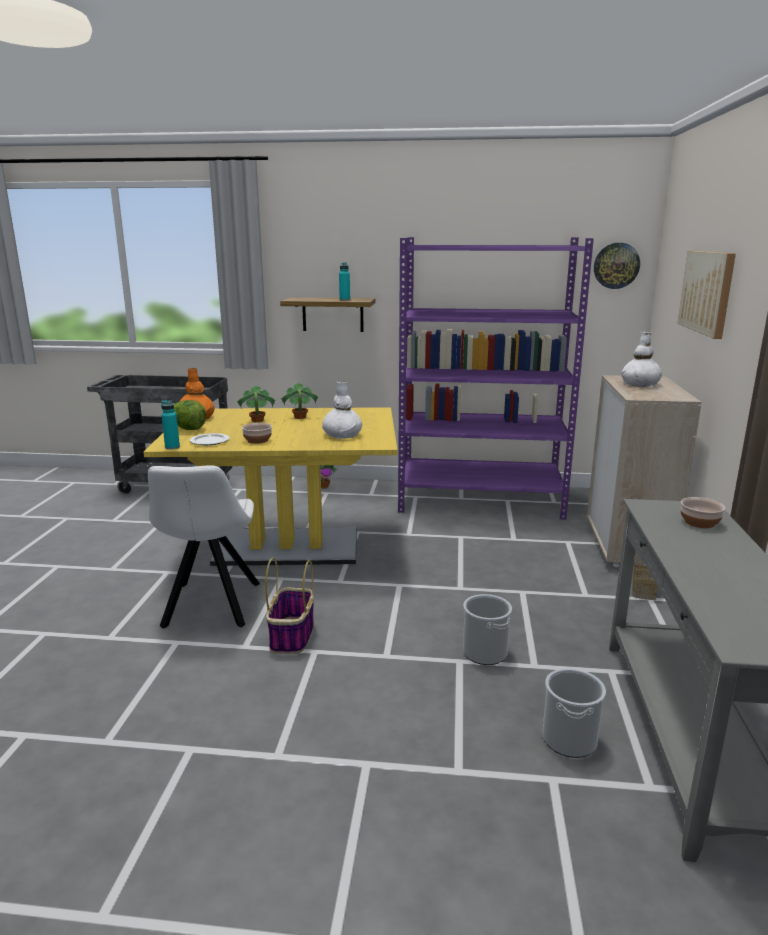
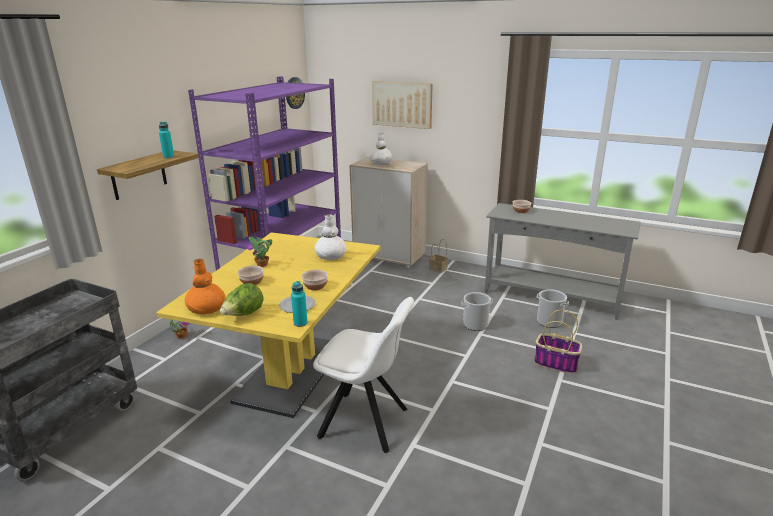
camera: 70 degrees left, 5 degrees up
(257, 421) = (252, 282): potted plant -> bowl
(292, 637) = (430, 387): basket -> basket (556, 364)

